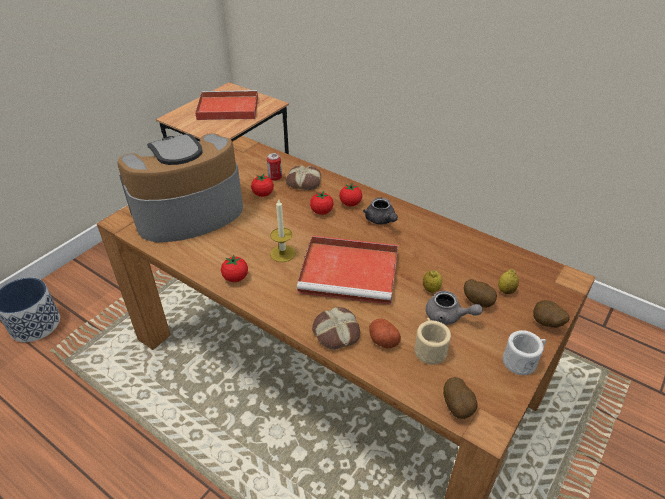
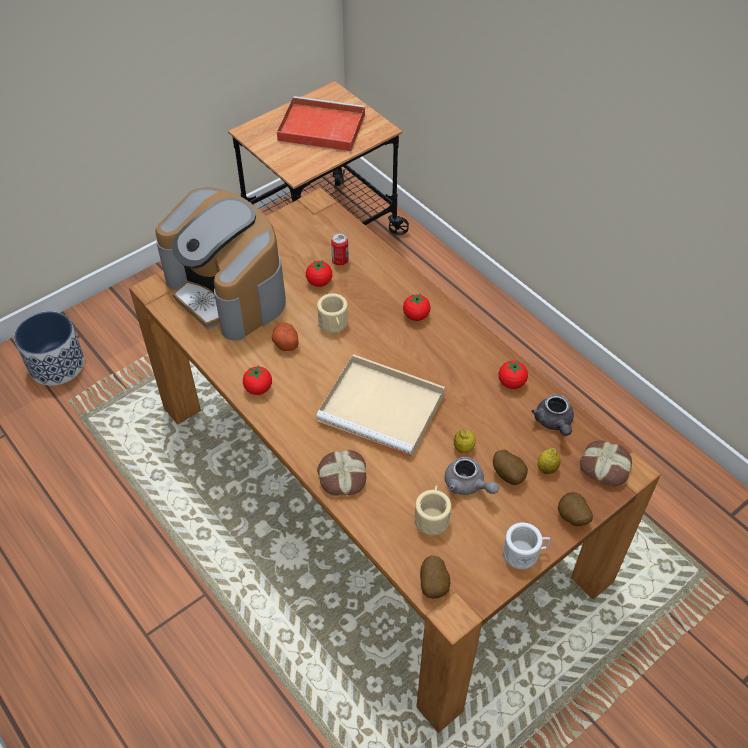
camera: 15 degrees right, 10 degrees up
(188, 212) = (228, 291): coffee machine -> coffee machine turned 120 degrees counterclockwise
(282, 253) = (317, 368): candle -> none
(286, 221) = (334, 325): none -> beige mug
(304, 181) = (373, 273): bread -> bread (605, 466)
(321, 211) = (379, 320): tomato -> tomato (511, 382)
(351, 272) = (384, 408): red tray -> beige tray
(381, 220) = (443, 346): grey teapot -> grey teapot (554, 422)
(382, 339) = (387, 495): potato -> potato (285, 343)

